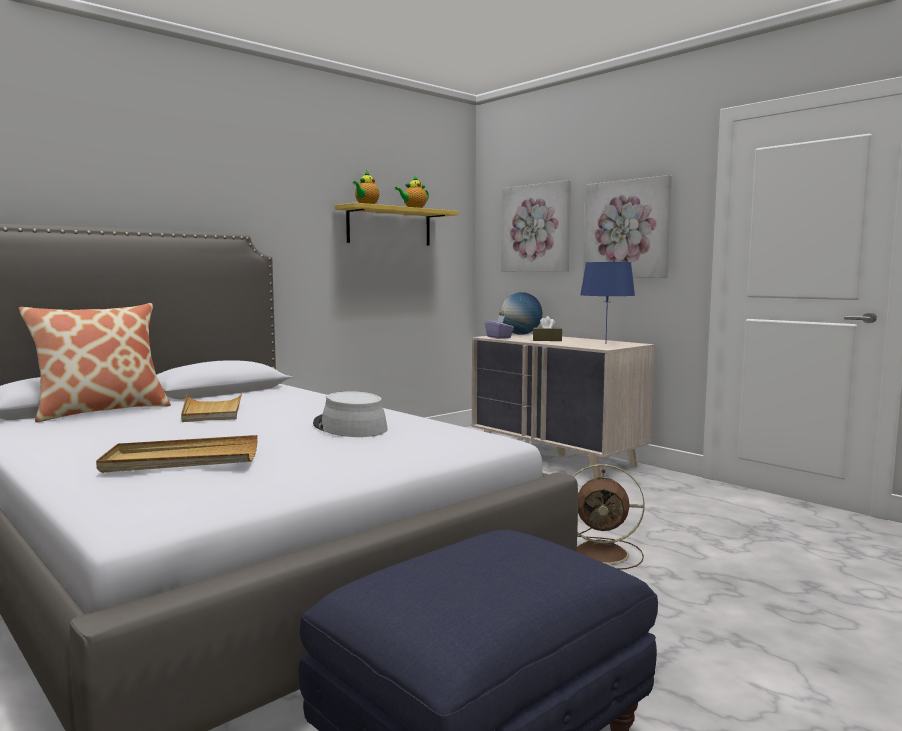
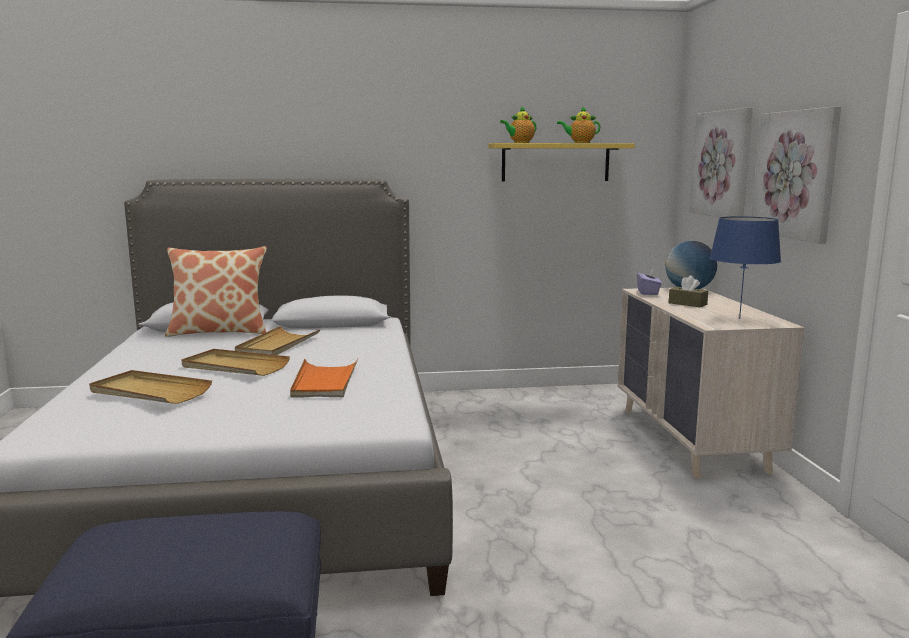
camera: 35 degrees right, 5 degrees up
(216, 430) = (234, 366): none -> beige tray
(349, 427) = (324, 382): grey hat -> orange tray
(603, 553) = (555, 564): brown fan -> none

